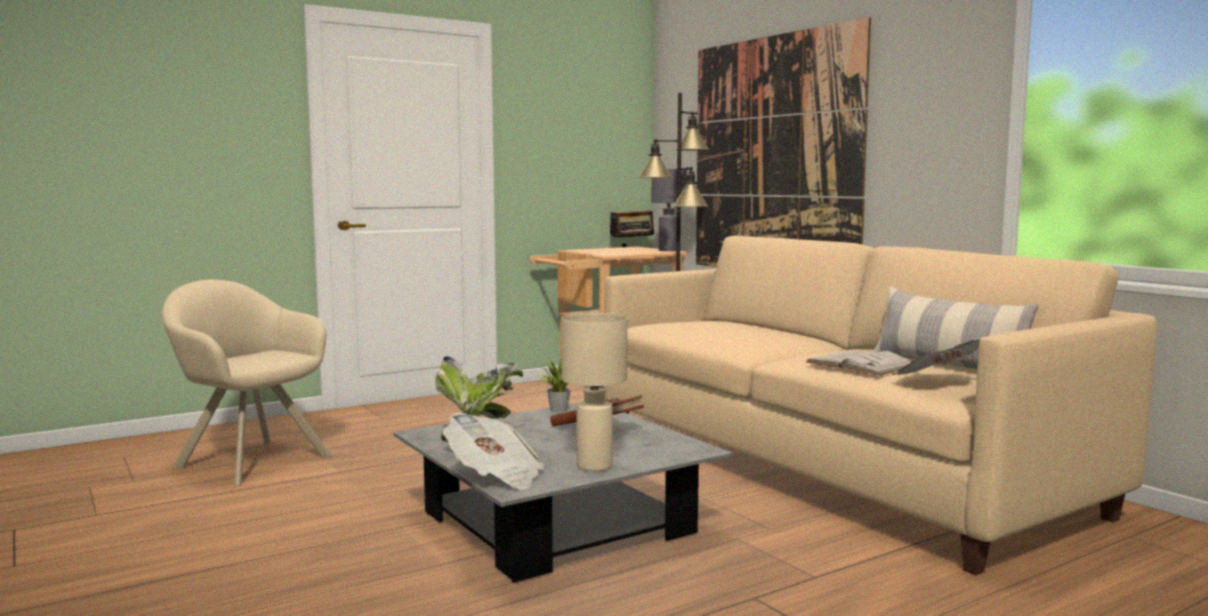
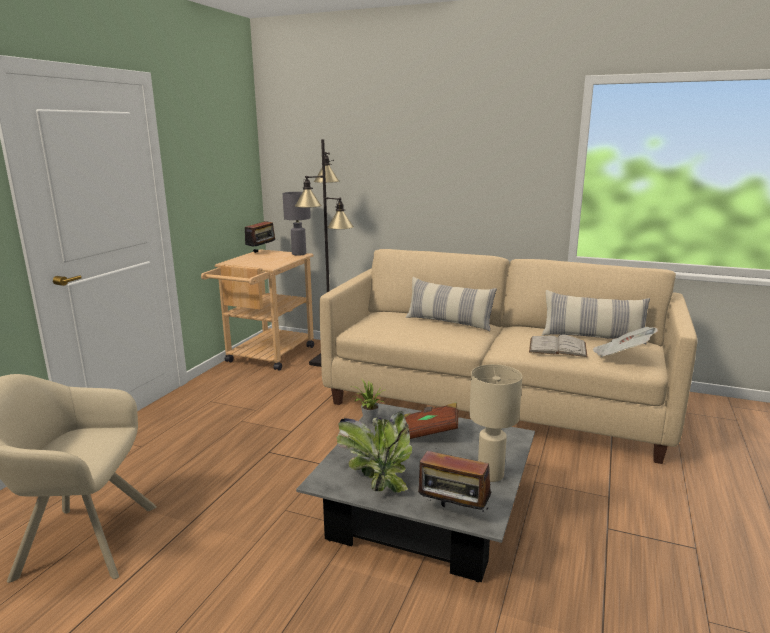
camera: 35 degrees left, 10 degrees up
(495, 476) = (453, 512): newspaper -> radio
(770, 333) = (448, 322): none -> pillow
(773, 156) = (384, 184): picture -> none

